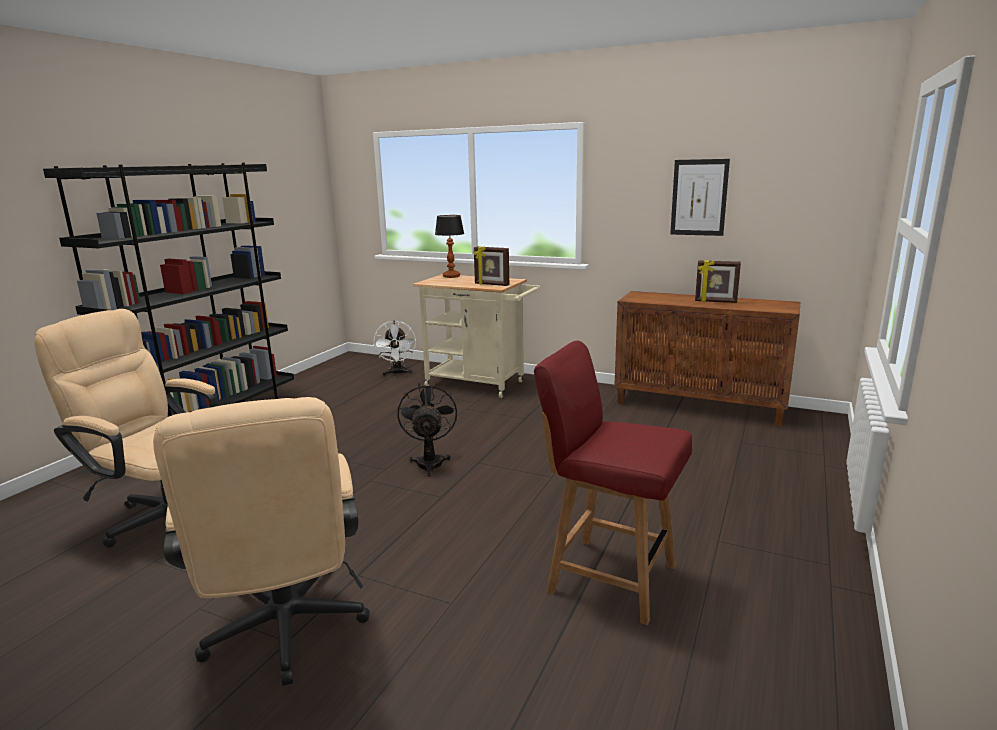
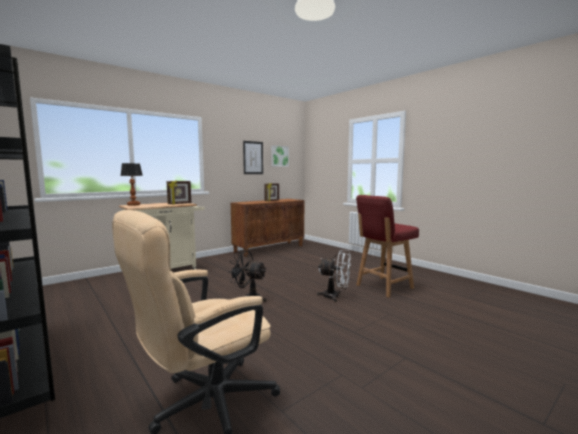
camera: 65 degrees left, 10 degrees down
(285, 634) = (400, 357): beige office chair -> none
(397, 373) = (92, 287): white fan -> white fan (335, 297)
(781, 191) = (279, 156): none -> picture

